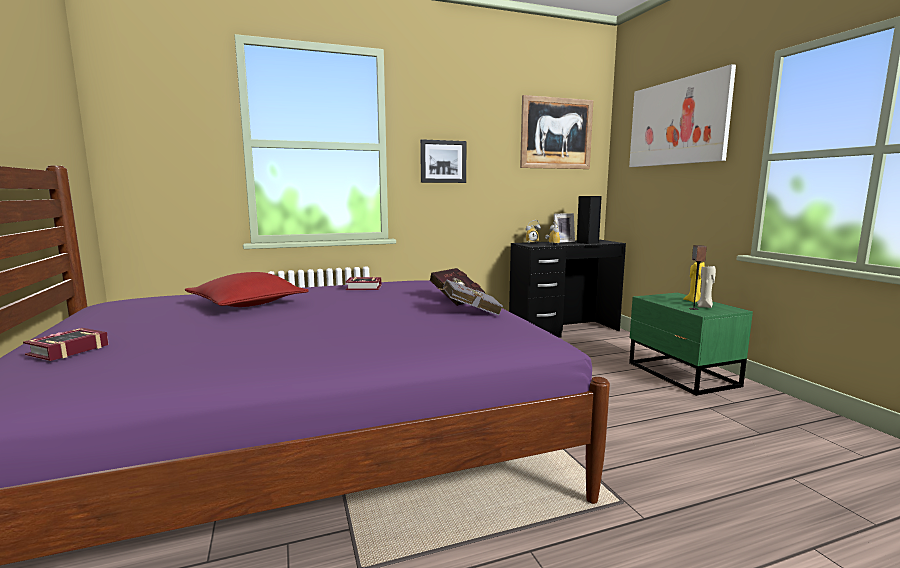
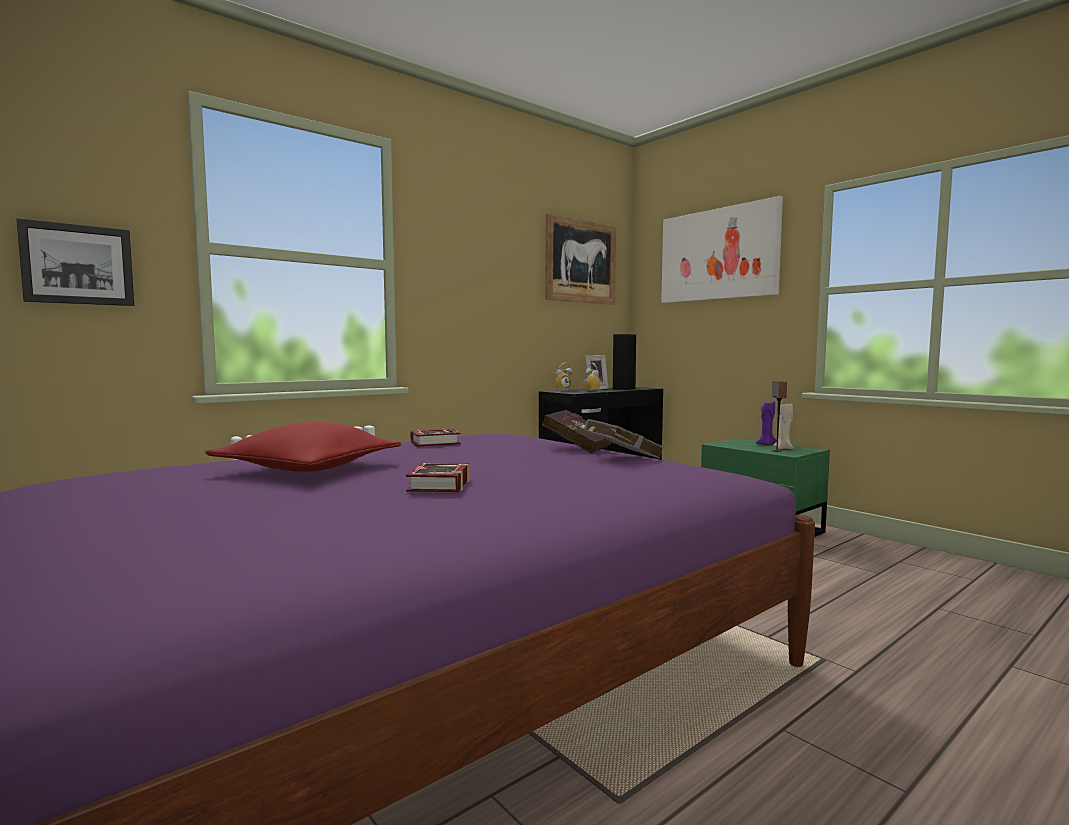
camera: 20 degrees left, 5 degrees down
(64, 350) = (124, 543): book -> book (436, 486)
(443, 161) = (461, 288): picture -> picture (78, 265)
(693, 301) = (766, 444): yellow candle -> purple candle

